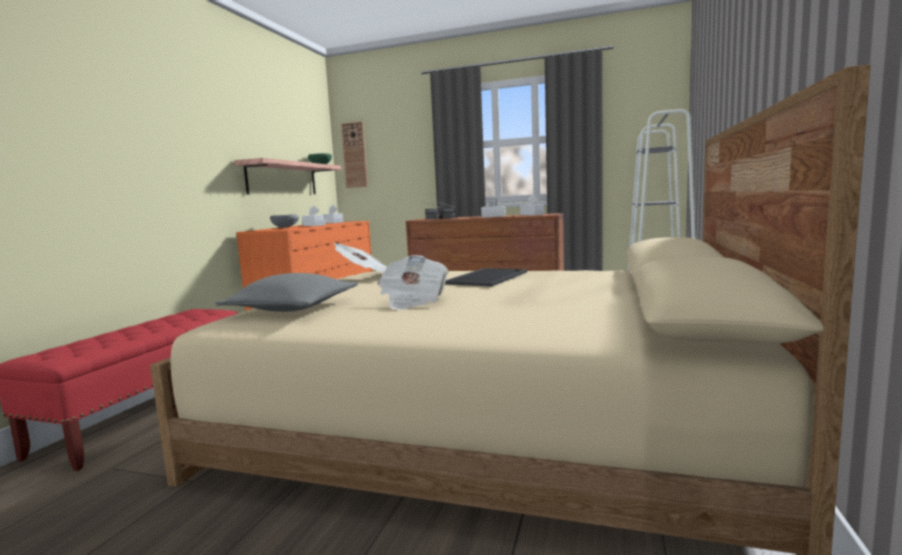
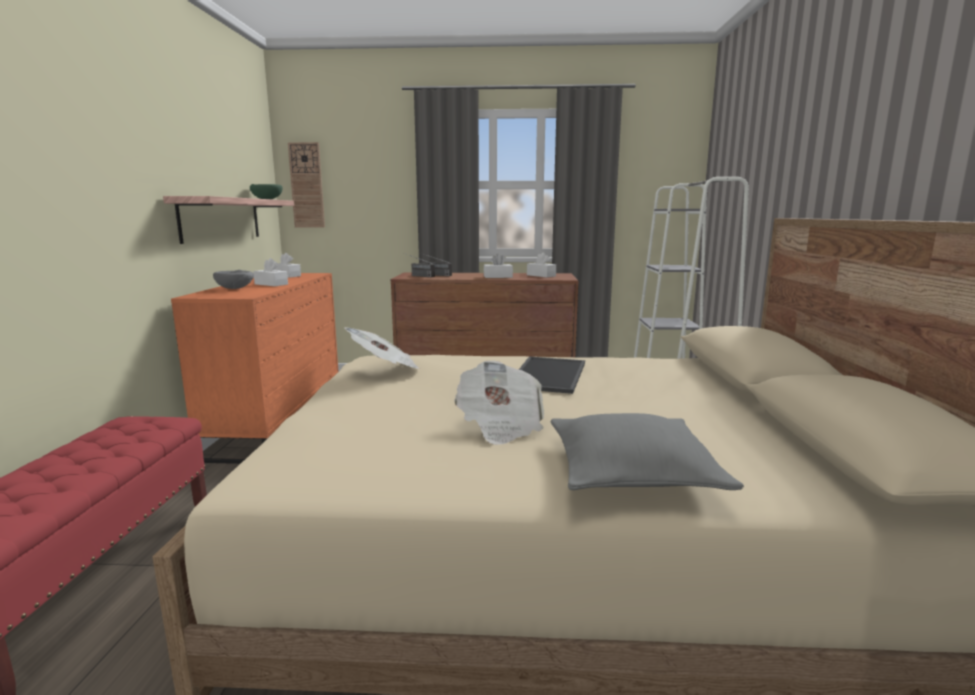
camera: 15 degrees left, 5 degrees up
(293, 308) = (343, 443): grey pillow -> grey pillow (632, 472)

